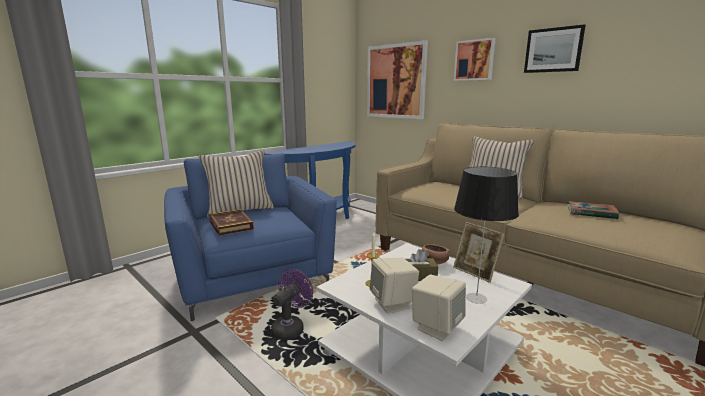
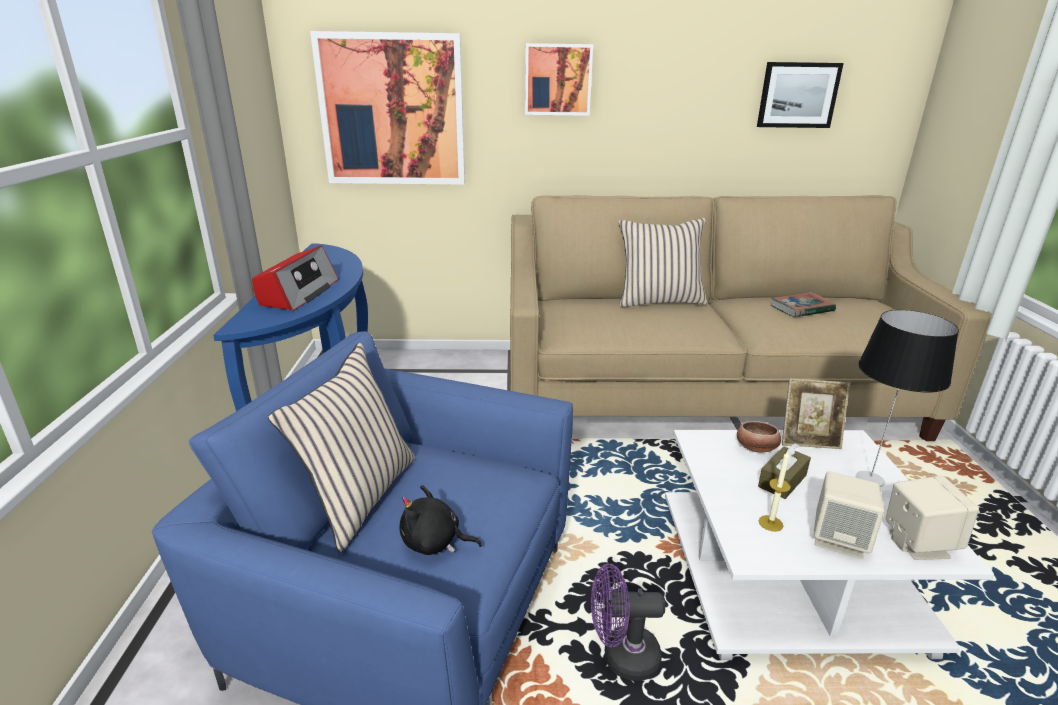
camera: 45 degrees left, 10 degrees up
(231, 225) = (434, 543): book -> black plush toy
(291, 327) = (621, 657): purple fan -> purple fan turned 75 degrees counterclockwise
(305, 149) = (298, 293): none -> radio
(553, 50) = (681, 73): picture -> picture (798, 95)

